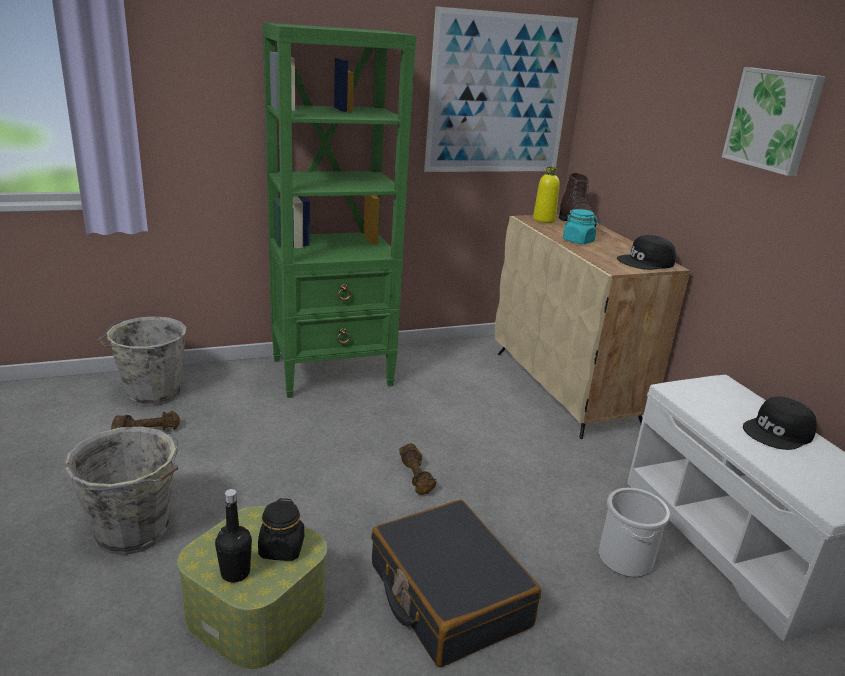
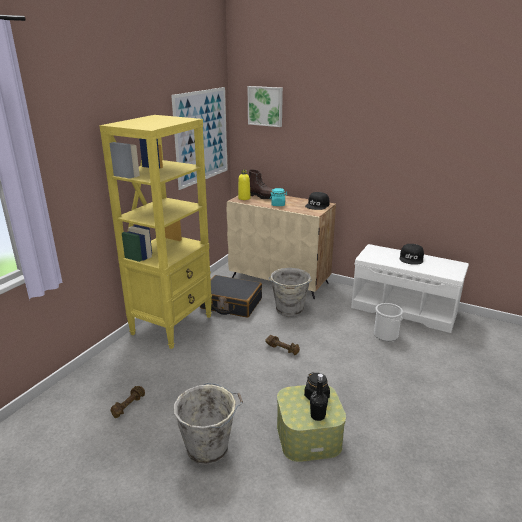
camera: 40 degrees left, 0 degrees up
(151, 394) = (94, 388): grey bucket -> grey bucket (289, 310)
(333, 372) = (172, 324): green bookcase -> yellow bookcase
(448, 595) = (357, 383): black suitcase -> black suitcase (231, 304)
(773, 120) = (365, 131): picture -> picture (265, 106)

